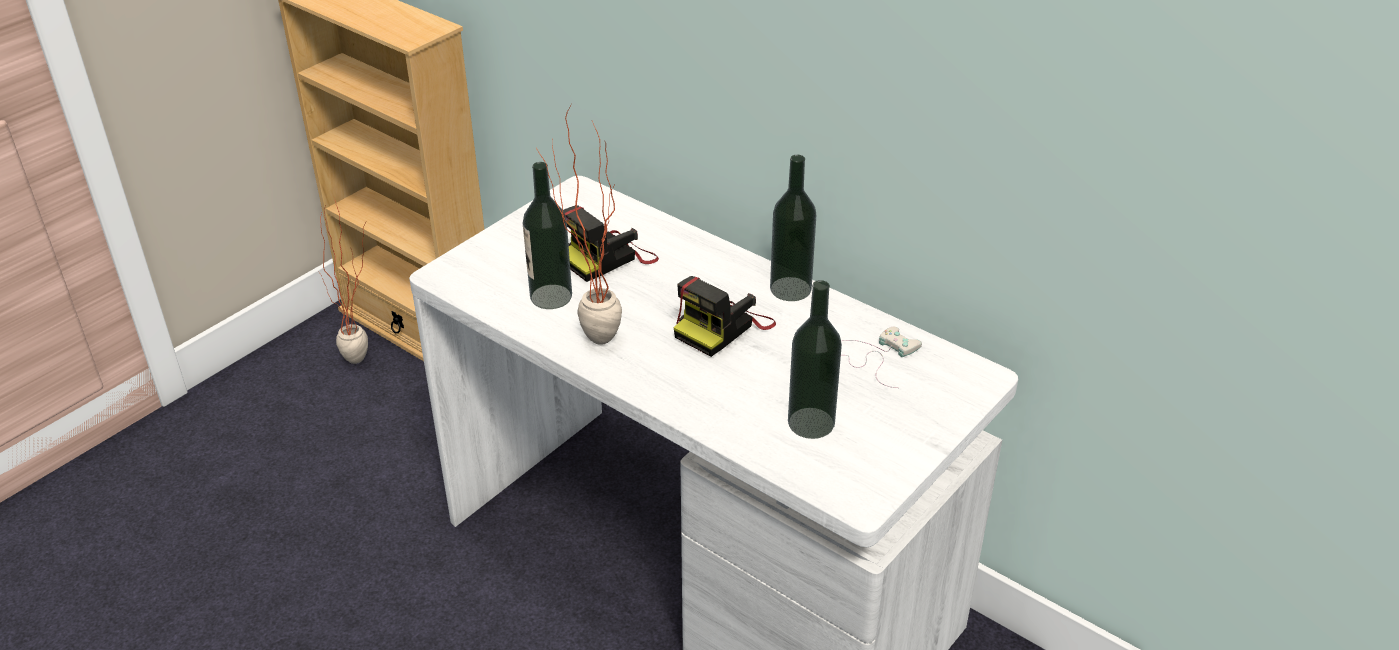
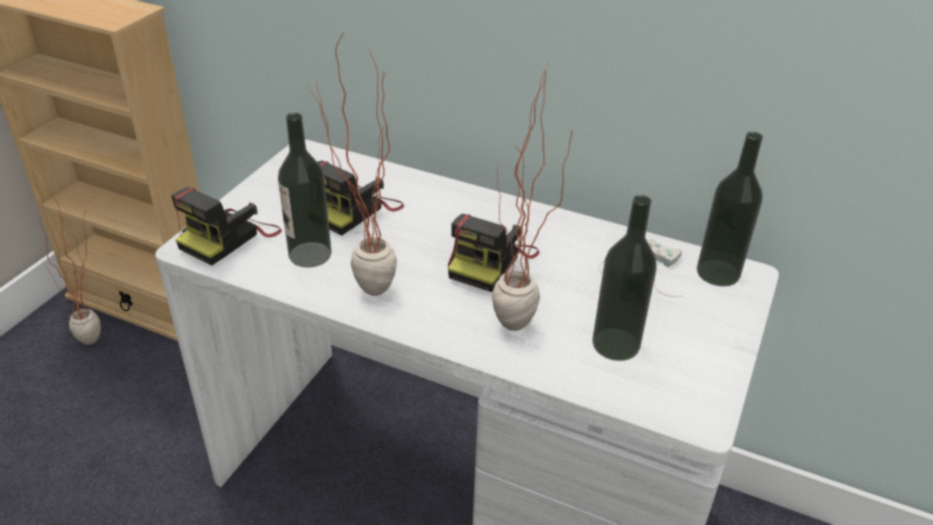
camera: 15 degrees left, 0 degrees up
(480, 270) = (229, 237): none -> camera
(719, 399) = (517, 334): none -> potted plant
(790, 289) = (538, 217): bottle -> bottle (718, 273)

